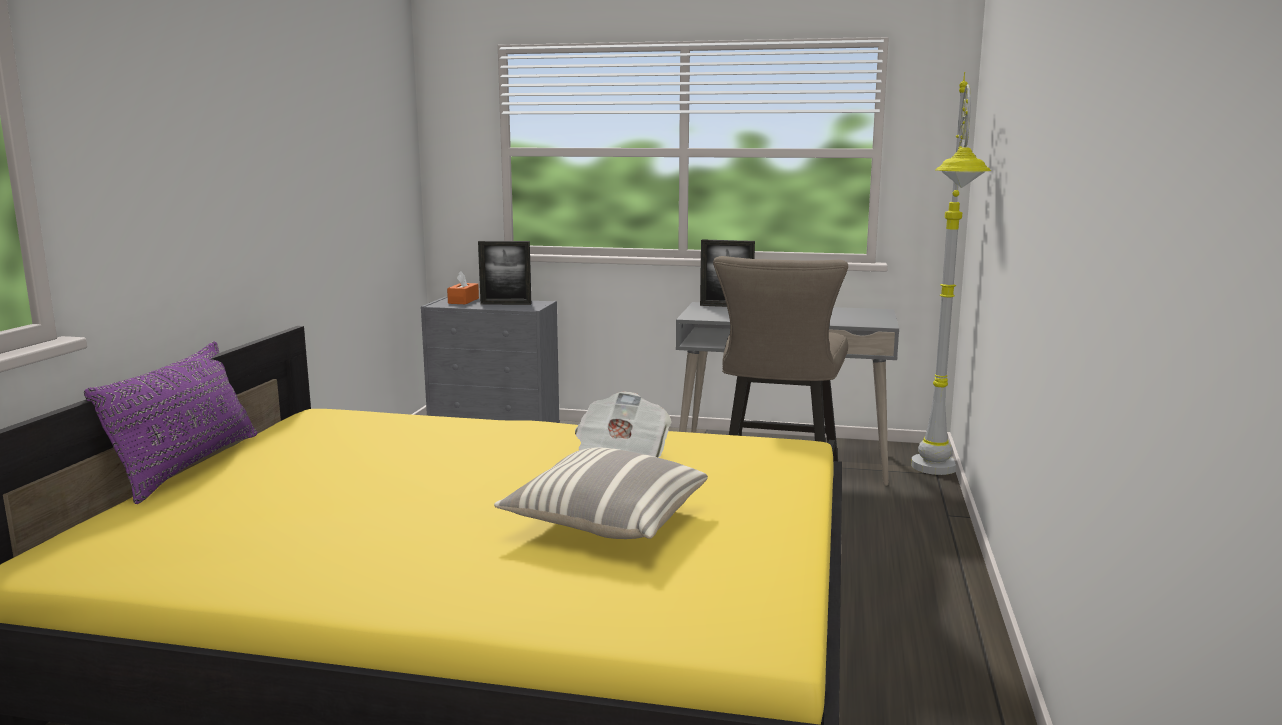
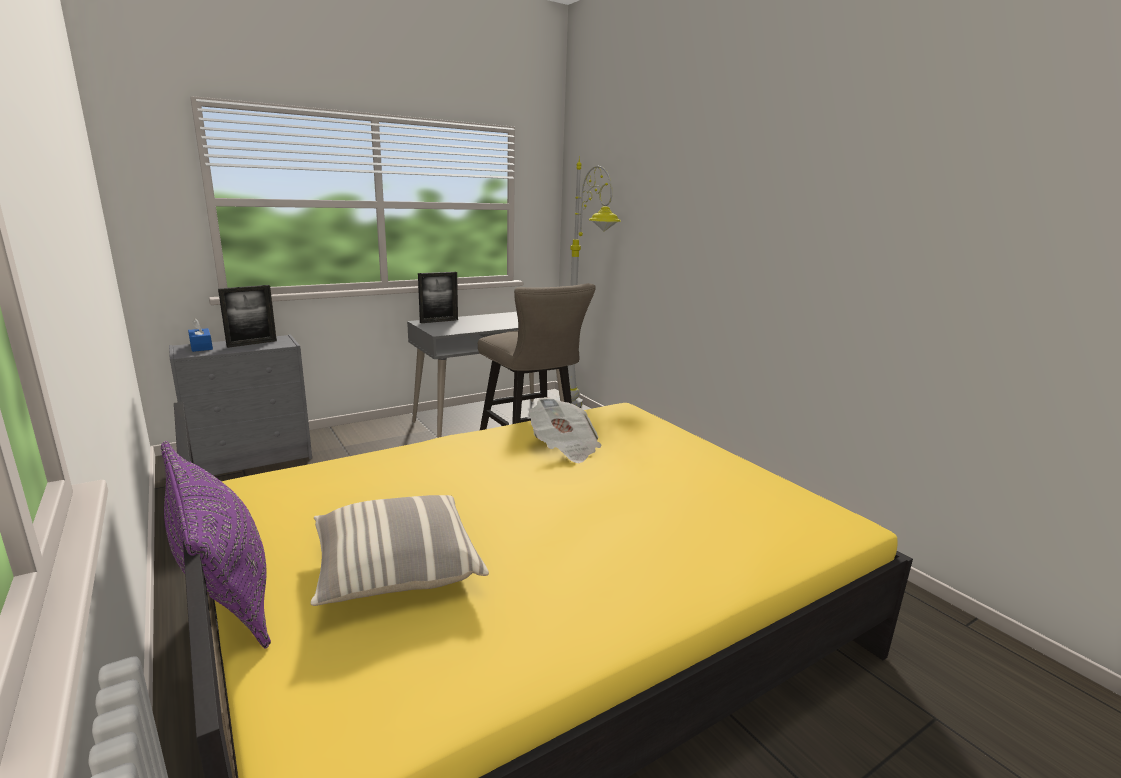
camera: 45 degrees left, 5 degrees up
(463, 301) = (201, 346): orange tissue box -> blue tissue box
(606, 521) = (650, 491): pillow -> pillow (396, 569)

